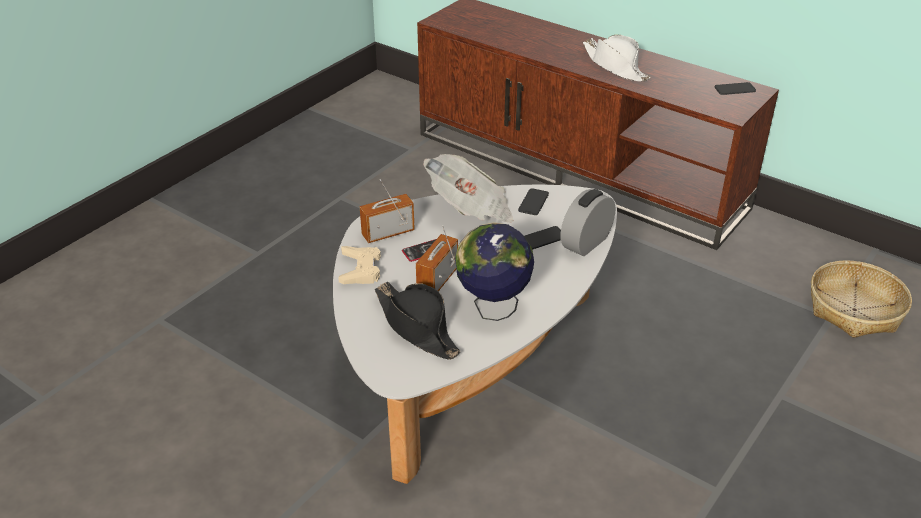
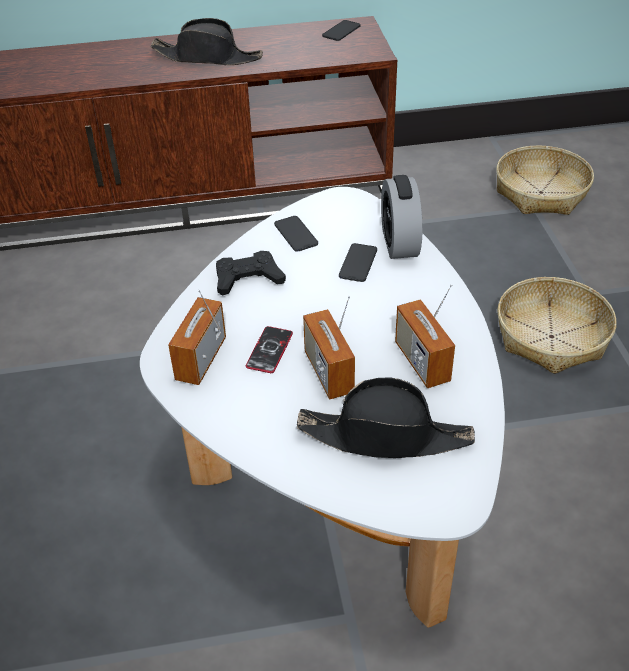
camera: 45 degrees left, 5 degrees up
(360, 269) = (233, 420): beige game controller -> none
(470, 209) = (248, 278): newspaper -> black game controller
(493, 308) = (422, 362): globe -> radio
(615, 66) = (208, 57): white hat -> black hat
(705, 401) = (552, 336): none -> basket

